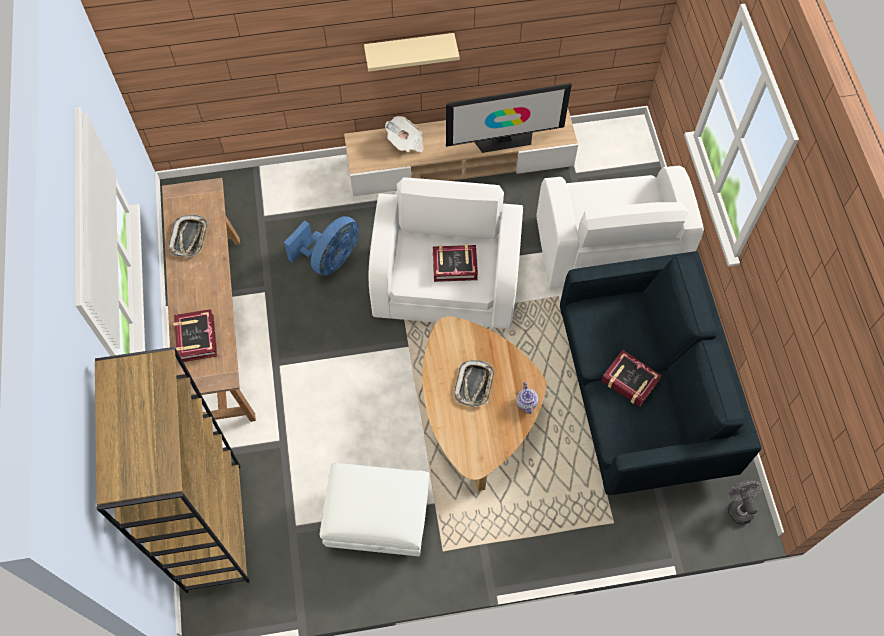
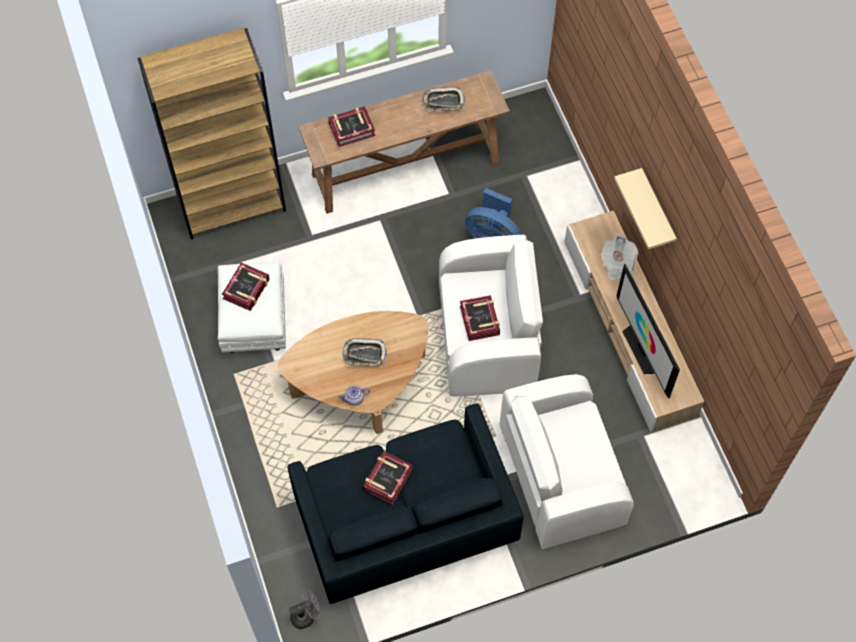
camera: 80 degrees right, 0 degrees up
(366, 501) = (247, 289): none -> book

